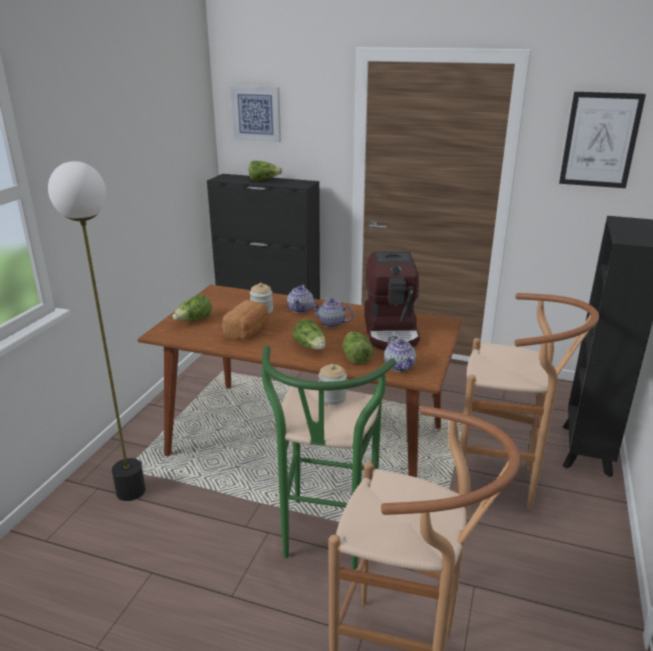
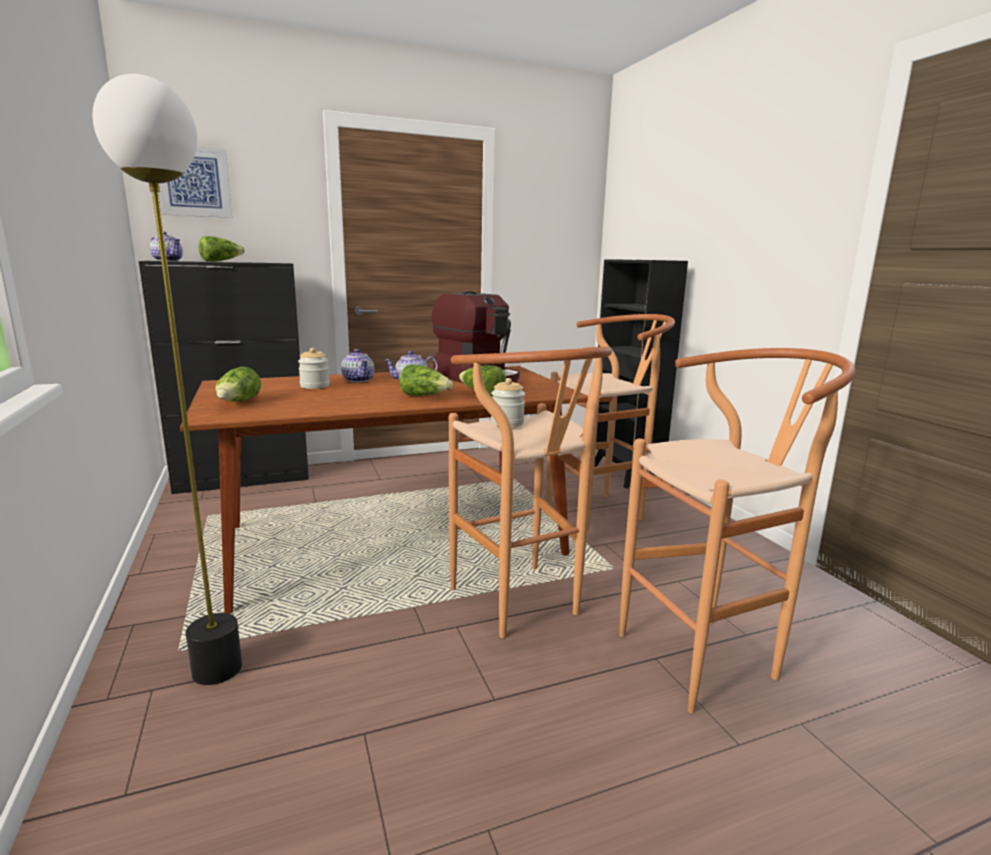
camera: 40 degrees left, 10 degrees down
(248, 331) = (330, 399): bread -> none
(325, 540) = (522, 606): green stool -> brown stool
(400, 366) = (531, 392): teapot -> teapot (168, 260)
(600, 140) = (556, 213): picture -> none

